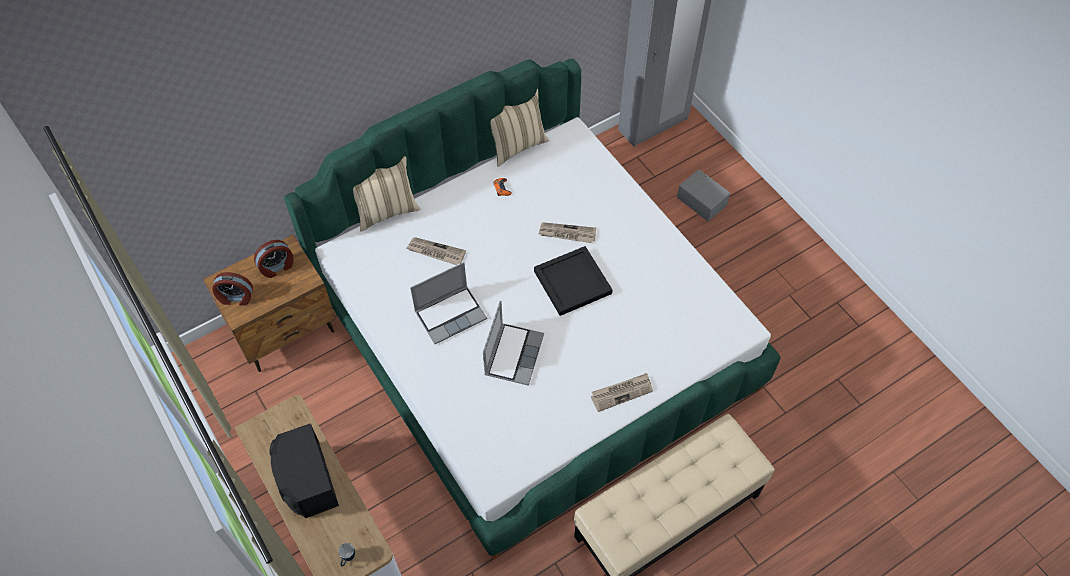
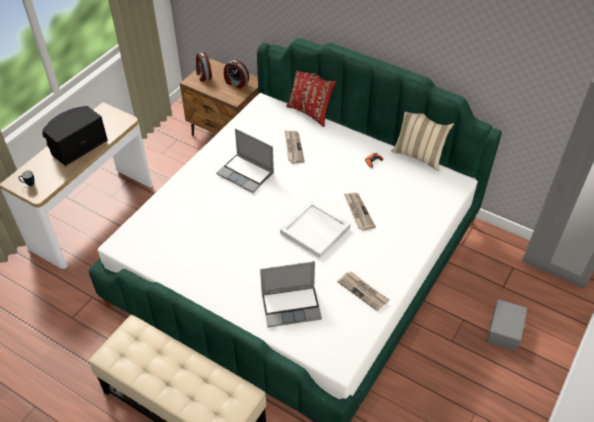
camera: 65 degrees right, 10 degrees down
(386, 211) = (310, 112): beige pillow -> red pillow
(513, 354) = (232, 218): laptop -> laptop (291, 306)
(572, 281) = (316, 230): black tray -> white tray
(621, 392) = (231, 295): newspaper -> newspaper (363, 291)

